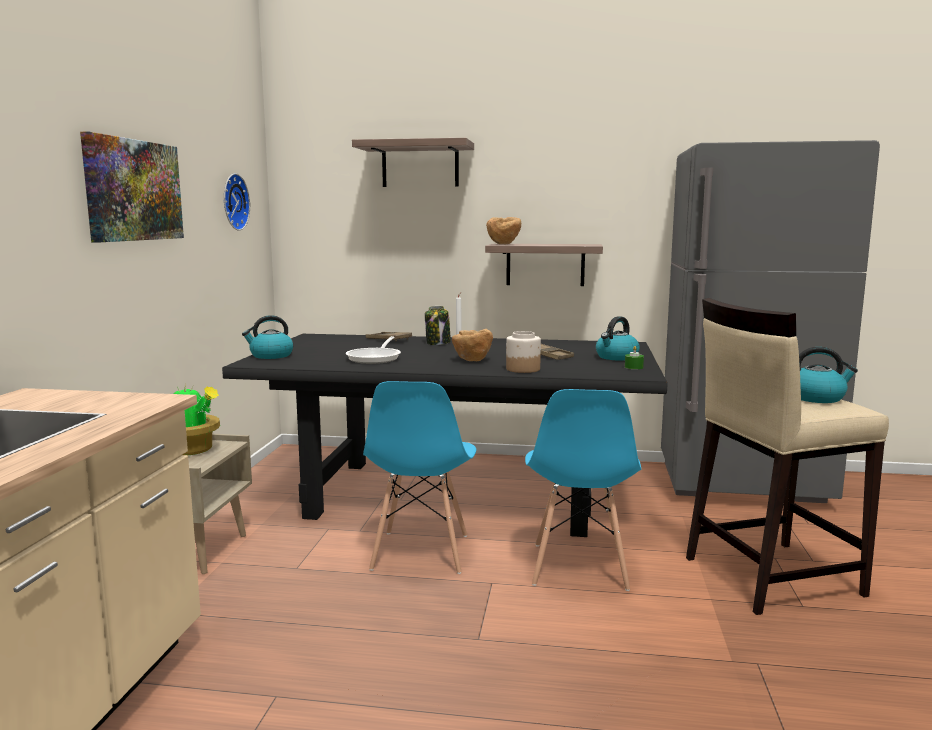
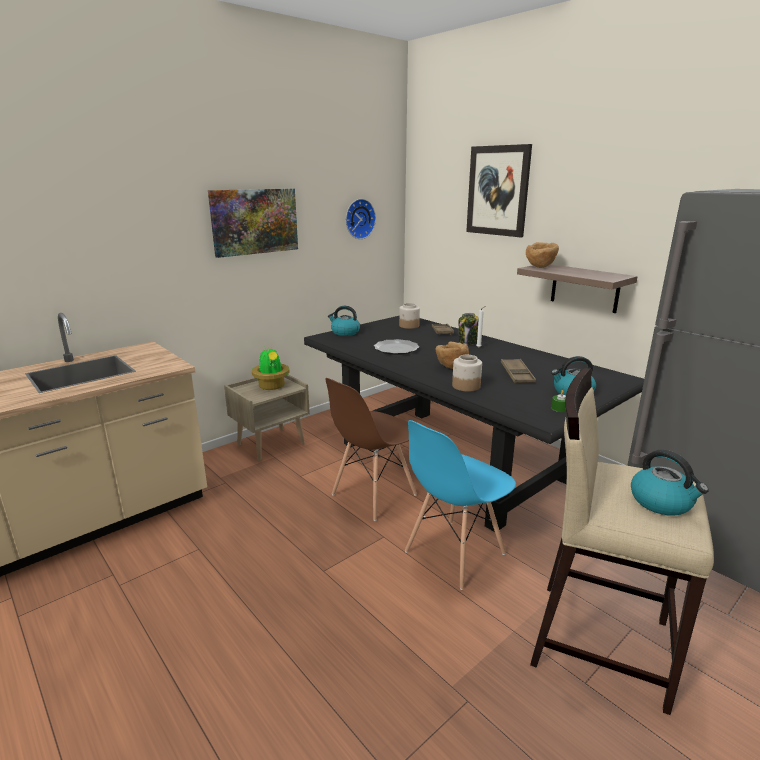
camera: 40 degrees right, 10 degrees up
(337, 341) = (409, 326): none -> jar
(376, 358) = (396, 349): frying pan -> plate
(420, 165) = (498, 191): shelf -> picture
(420, 552) = (373, 495): blue chair -> brown chair

